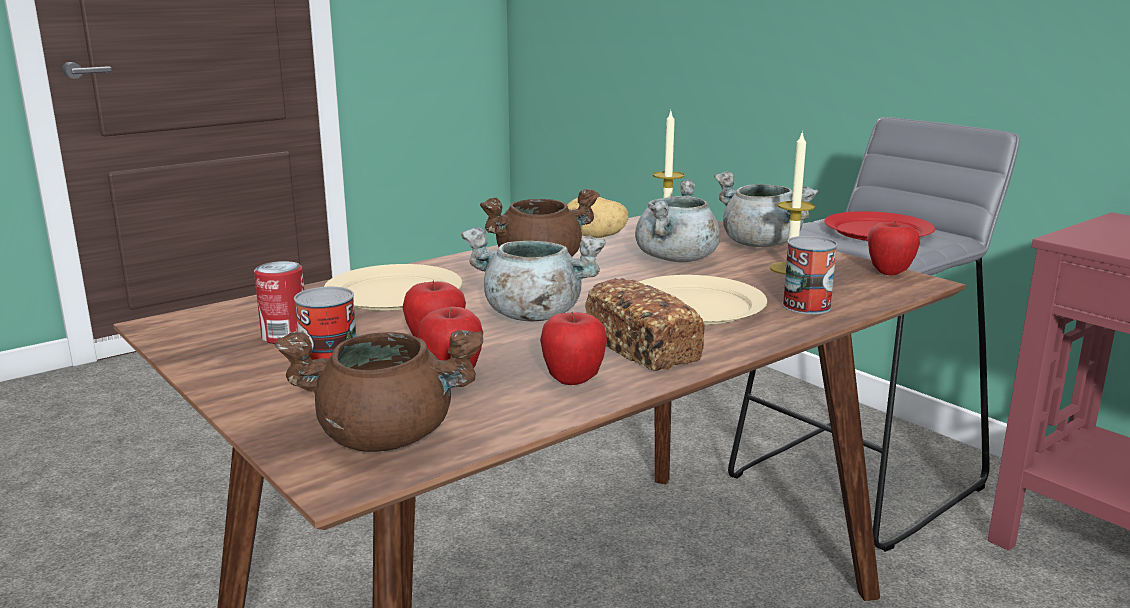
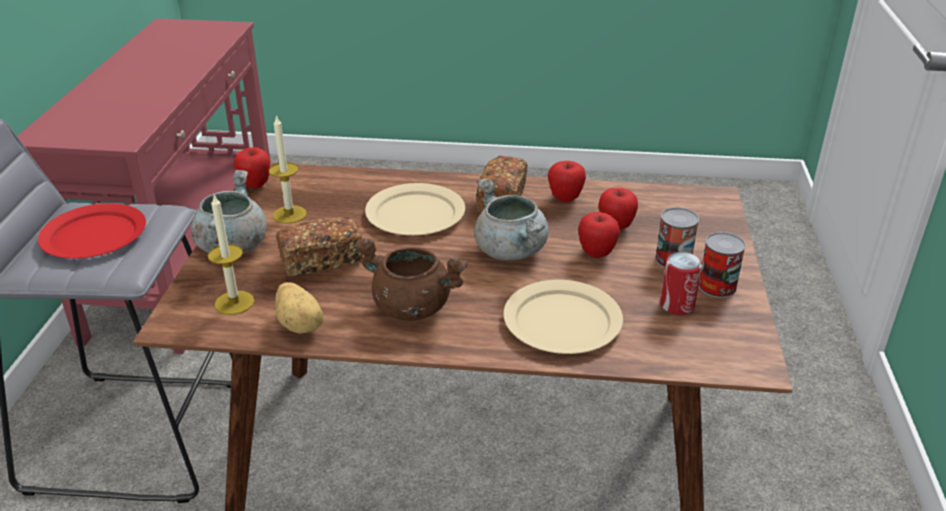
camera: 135 degrees left, 15 degrees up
(387, 436) = (681, 207): brown cooking pot -> none
(676, 259) = (321, 260): grey cooking pot -> bread
(806, 306) = (365, 186): can -> can (717, 286)

